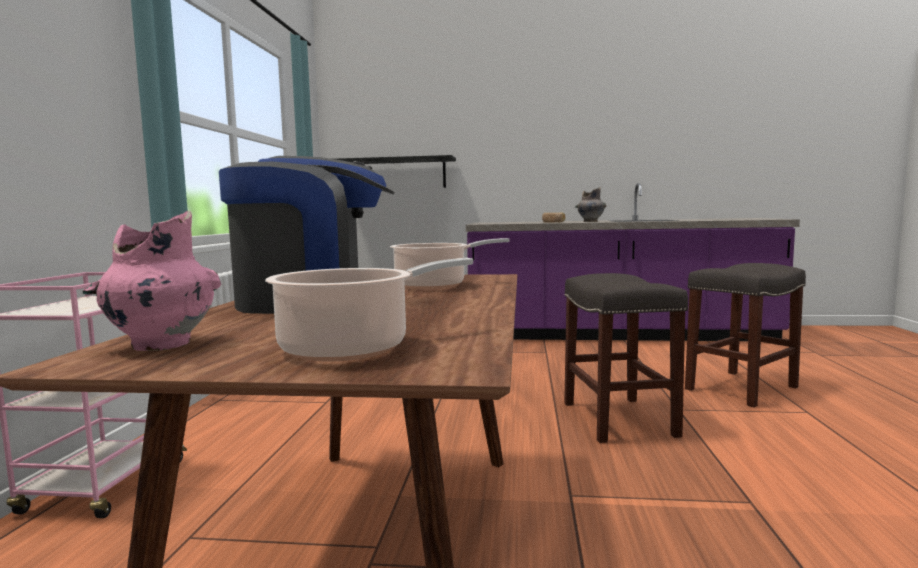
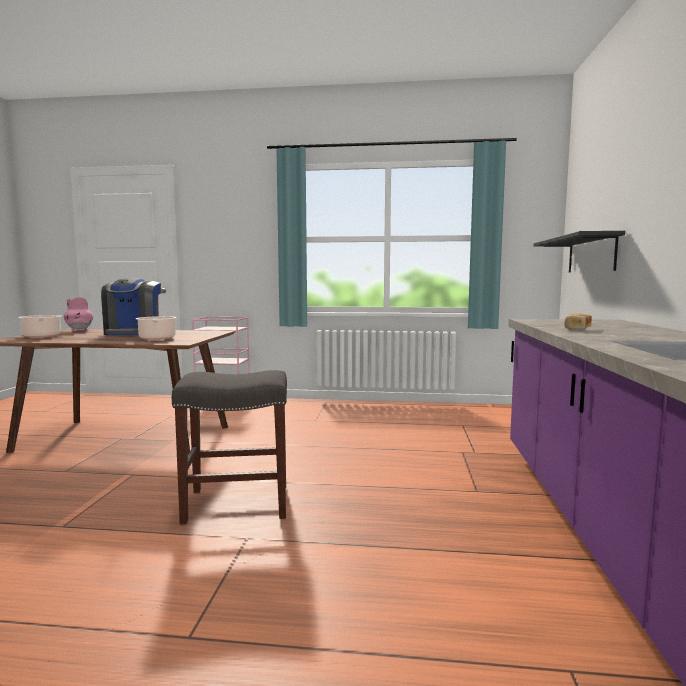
camera: 90 degrees right, 0 degrees up
(590, 221) = (611, 335): grey vase -> none
(741, 387) = (309, 609): grey stool -> none

